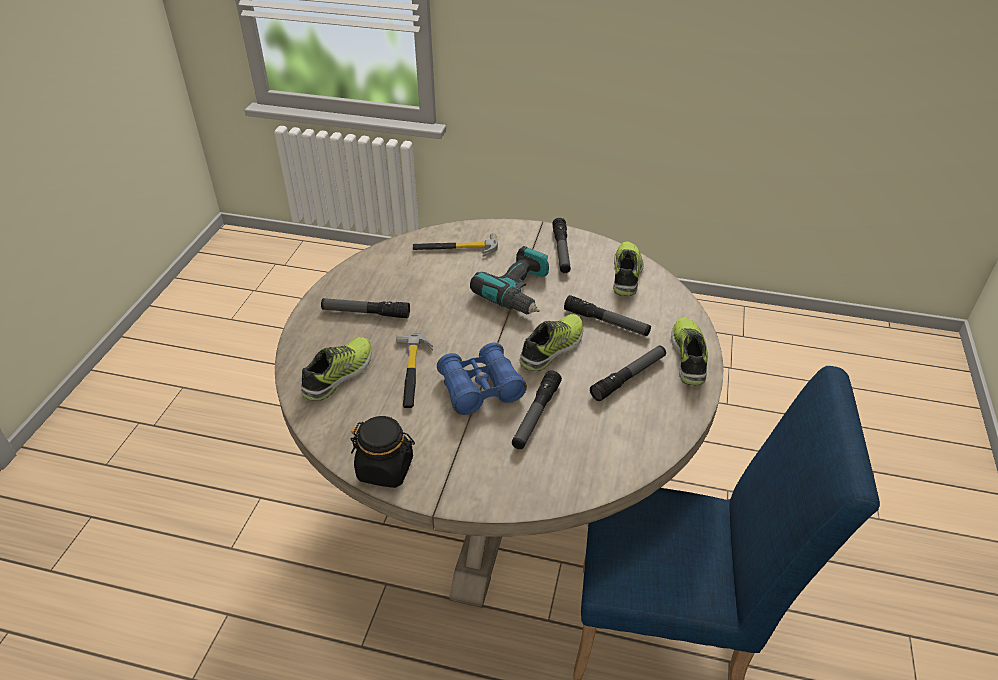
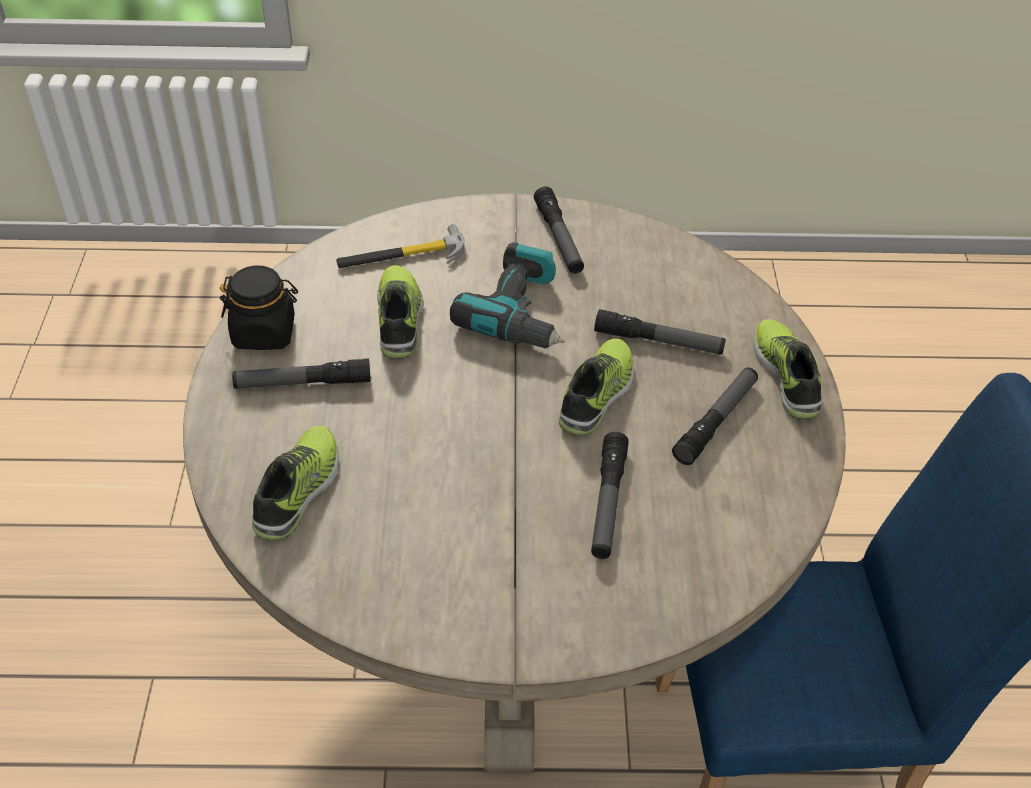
camera: 15 degrees left, 5 degrees up
(385, 469) = (422, 626): black jar -> black jar (264, 332)
(412, 372) = (407, 467): hammer -> none
(480, 388) = (515, 475): blue binoculars -> none
(627, 274) = (663, 261): shoe -> shoe (400, 319)

